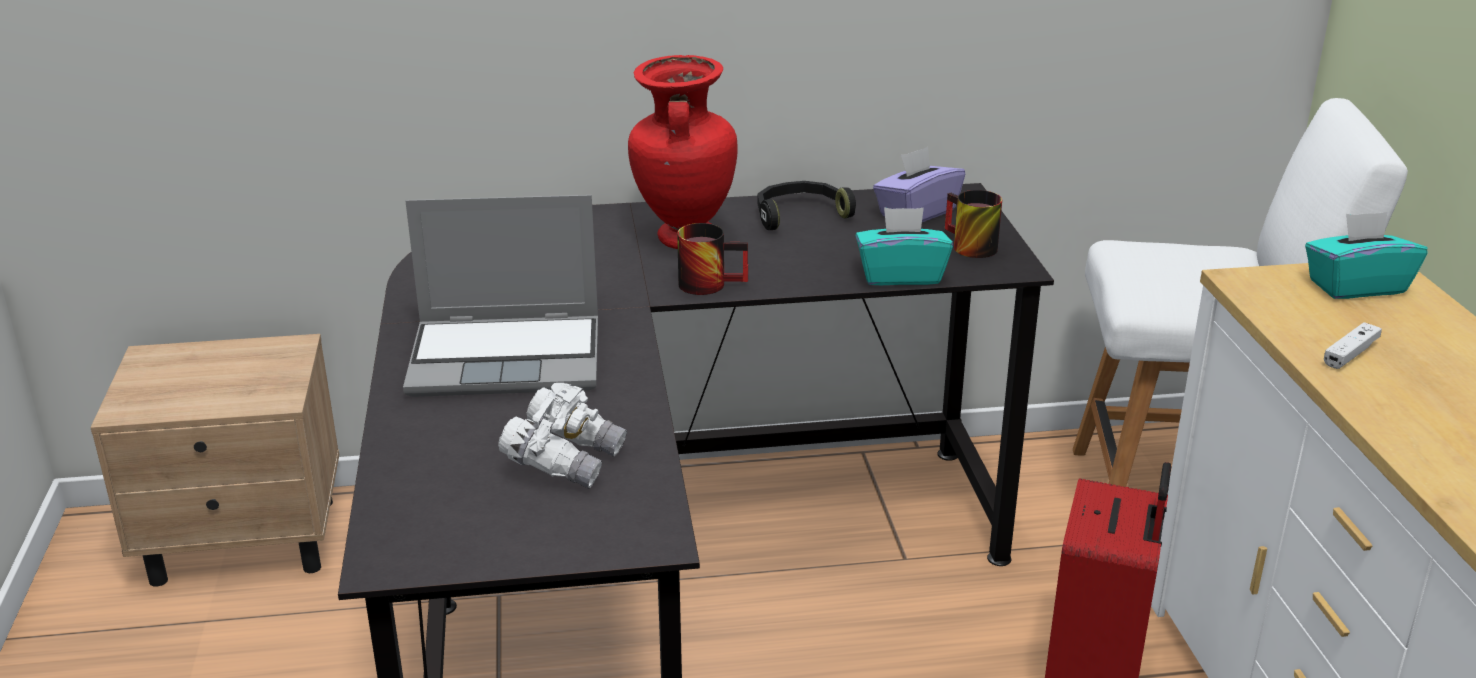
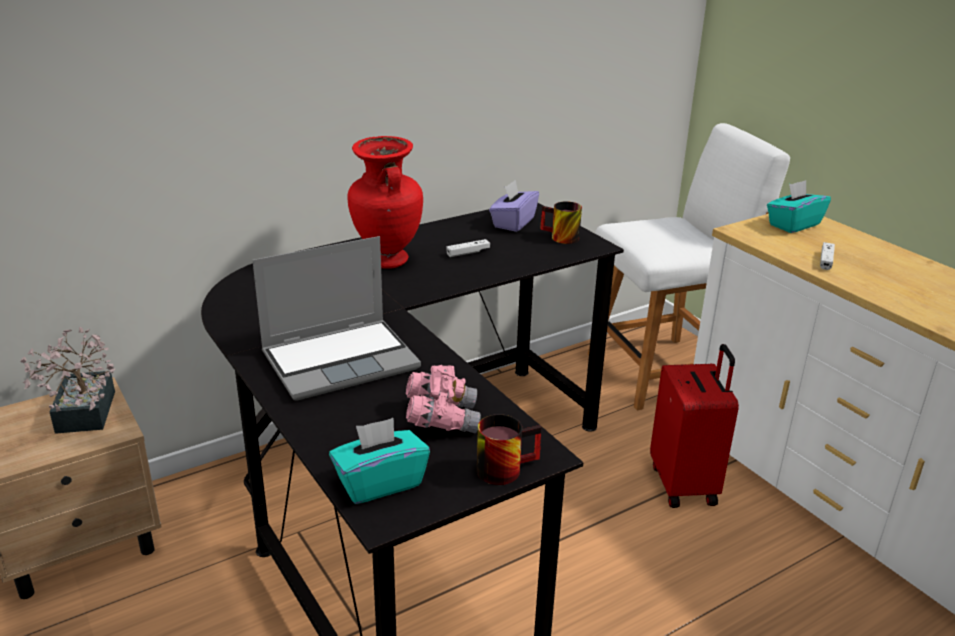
camera: 25 degrees left, 0 degrees up
(253, 374) = (83, 417): none -> potted plant
(565, 461) = (441, 419): white binoculars -> pink binoculars
(710, 282) = (429, 286): mug -> mug (504, 466)
(799, 215) = (445, 235): black headphones -> none
(808, 246) = (468, 253): none -> white game controller
(900, 275) = (538, 261): turquoise tissue box -> turquoise tissue box (379, 482)

